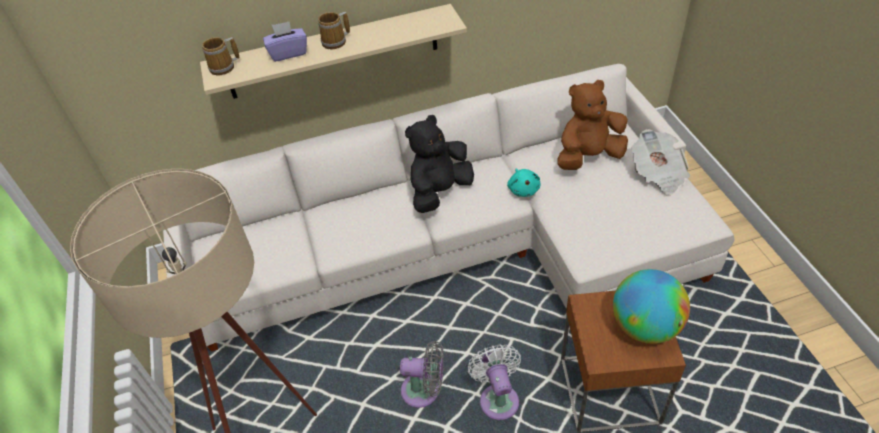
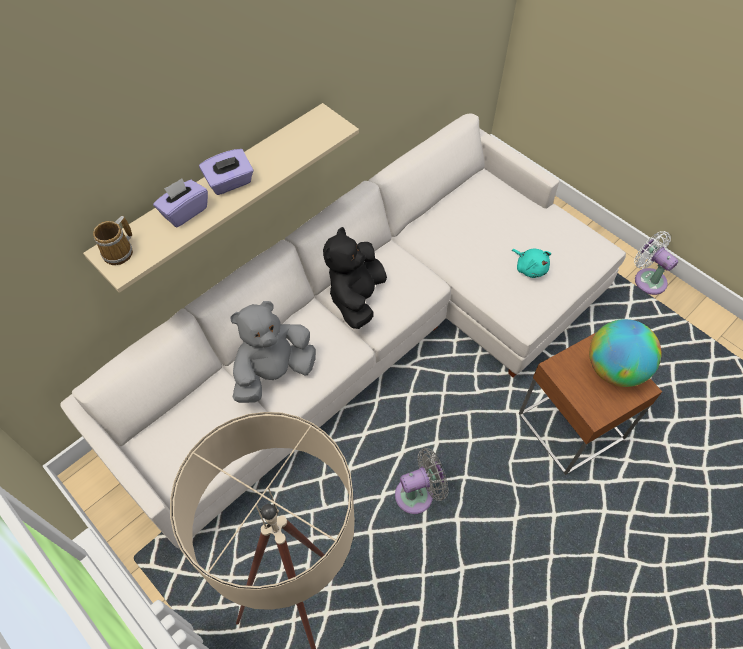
camera: 30 degrees left, 10 degrees up
(335, 227) = (274, 373): none -> grey plush toy
(336, 42) = (230, 183): mug -> purple tissue box
(498, 398) = (485, 472): white fan -> white fan (647, 279)
(523, 189) = (432, 268): turquoise plush toy -> turquoise plush toy (530, 268)
(588, 157) = (473, 216): brown plush toy -> none
(658, 174) = (542, 214): newspaper -> none

